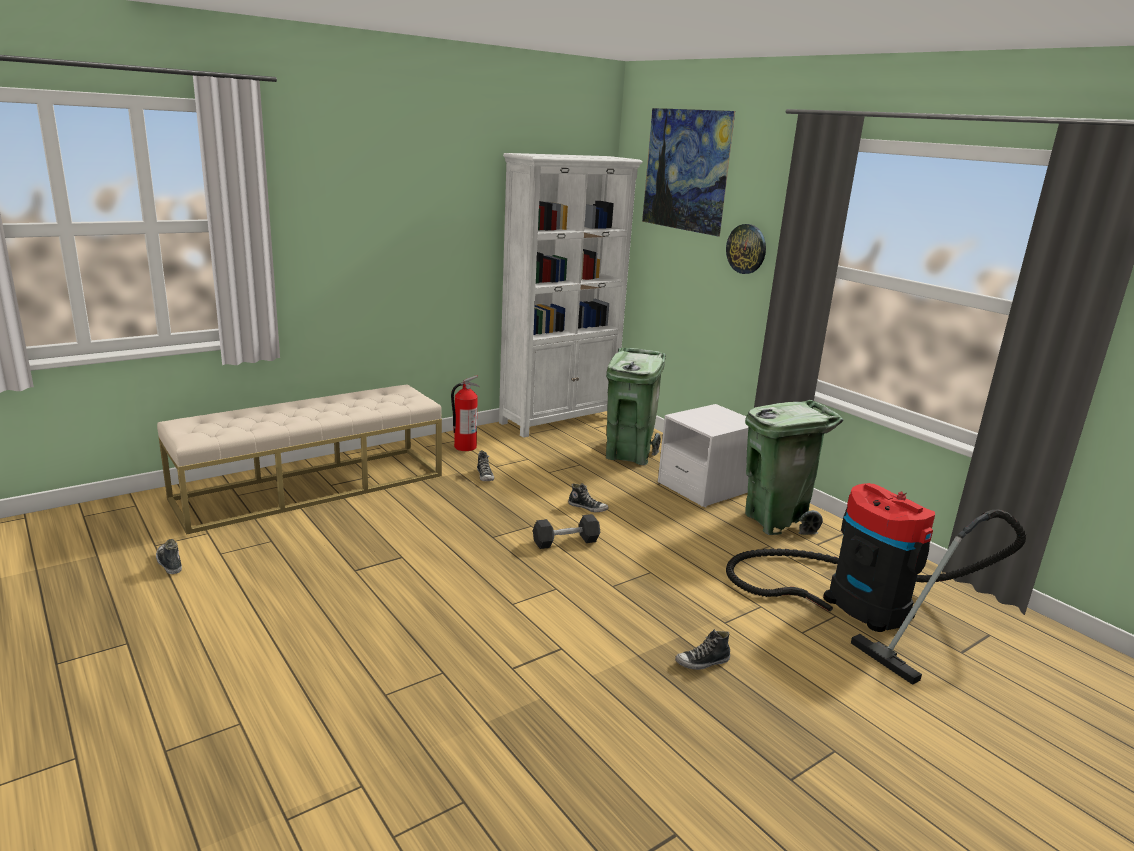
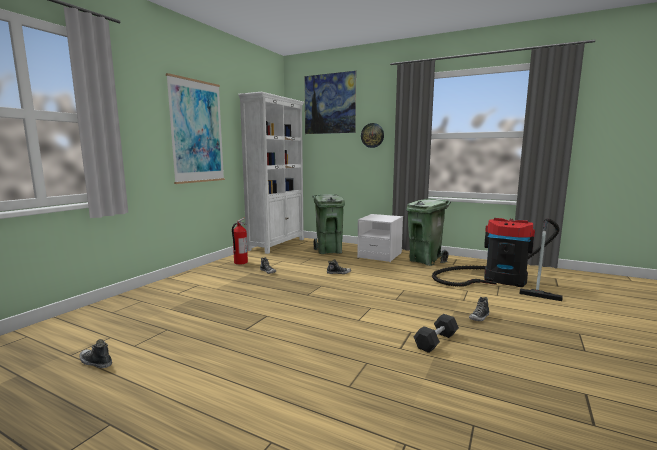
camera: 25 degrees left, 10 degrees down
(312, 487) = (164, 297): beige bench -> none
(412, 228) = (197, 132): none -> picture
(565, 542) = (347, 288): black dumbbell -> black dumbbell (436, 341)

